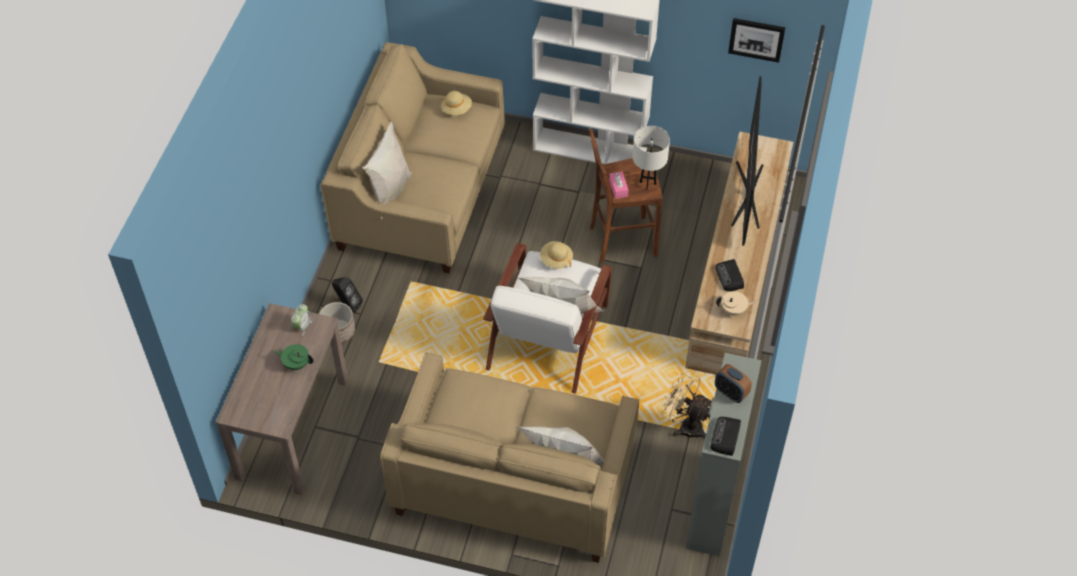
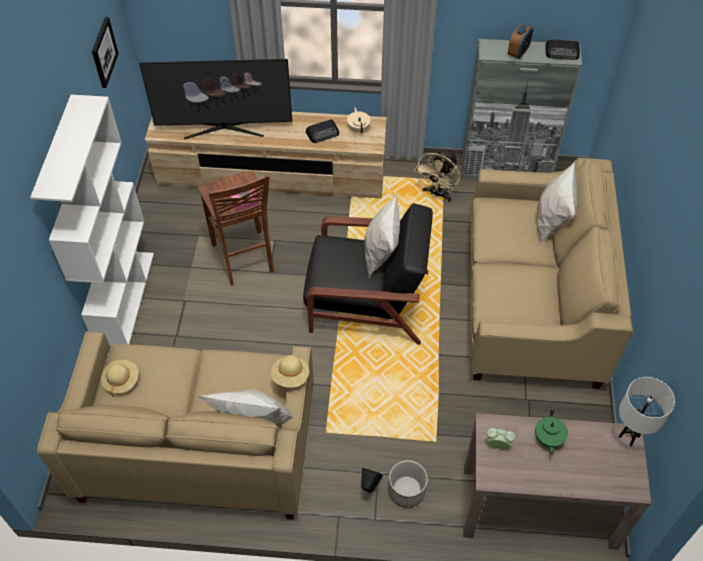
camera: 100 degrees left, 0 degrees up
(548, 334) = (366, 301): white armchair -> black armchair
(556, 260) = (317, 267): beige hat -> beige hat (290, 376)
(648, 183) = (235, 182): white table lamp -> white table lamp (629, 436)

